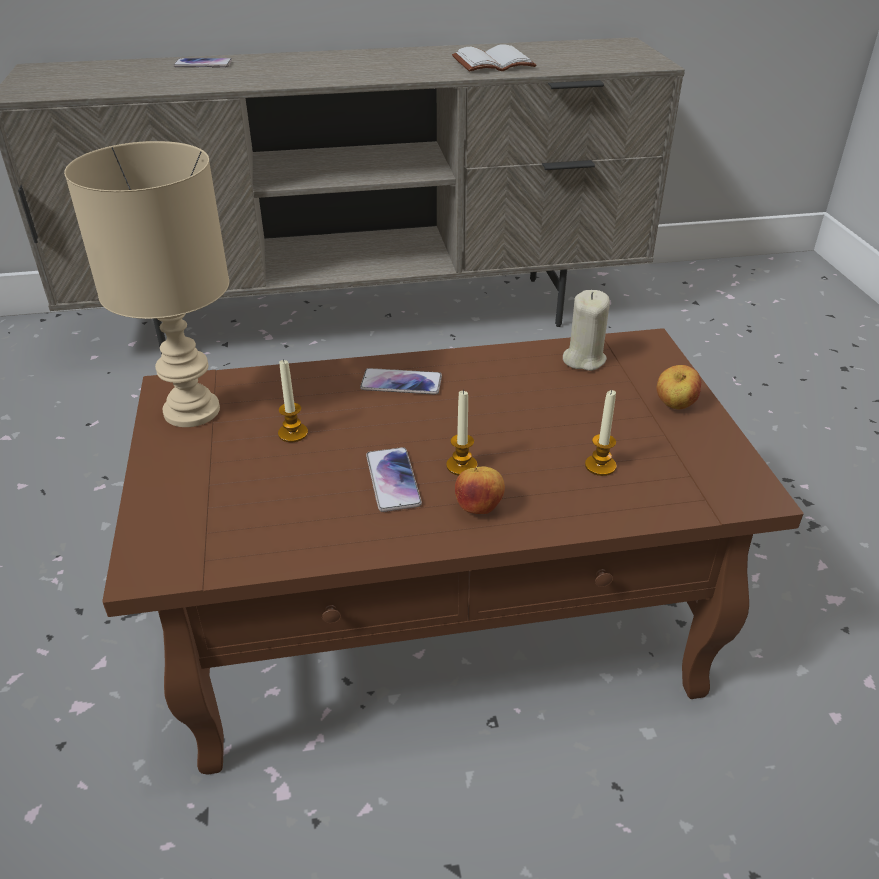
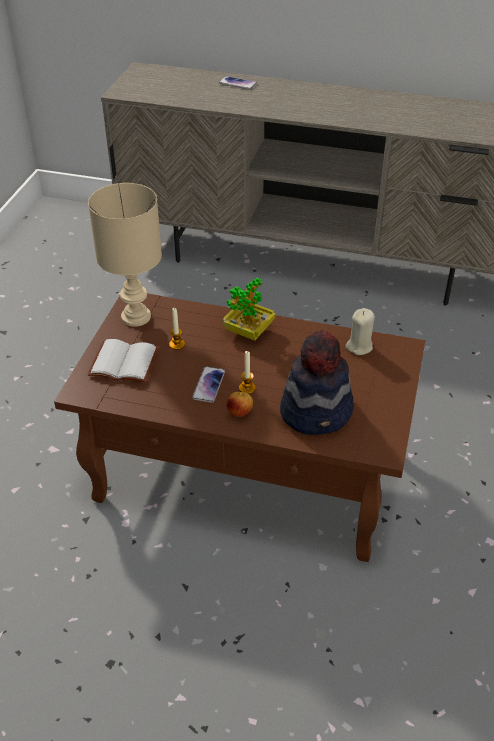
camera: 25 degrees right, 5 degrees up
(401, 383) = (248, 331): phone -> potted plant
(493, 63) = (423, 119): white book -> white book (126, 362)
(600, 466) = (317, 411): candle -> hat
(674, 406) = (386, 390): apple -> none

